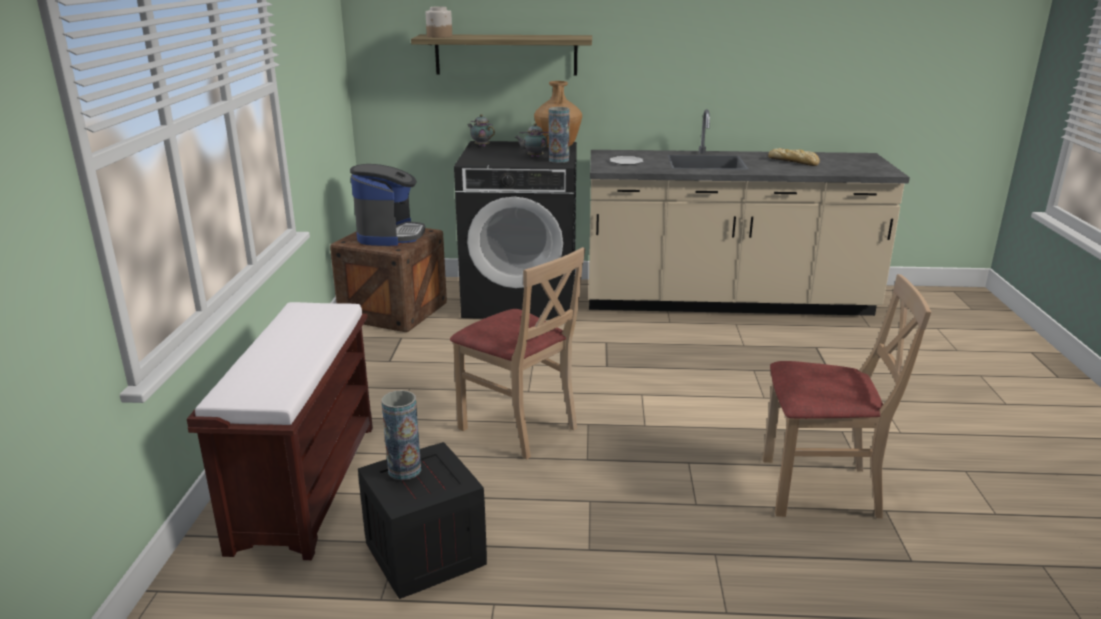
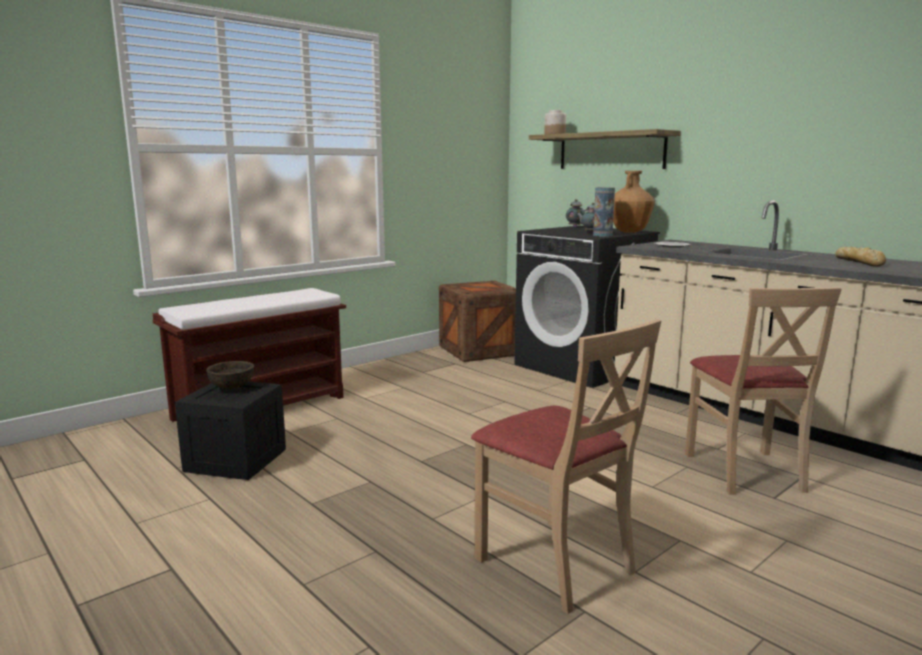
camera: 45 degrees right, 10 degrees down
(390, 235) = (483, 286): coffee machine -> none
(404, 470) = (232, 387): vase -> brown bowl
(519, 427) = (420, 428): beige chair -> beige chair (745, 471)

